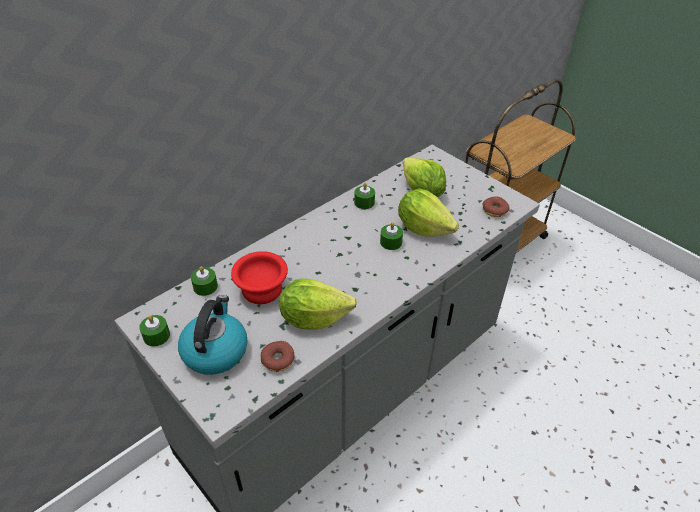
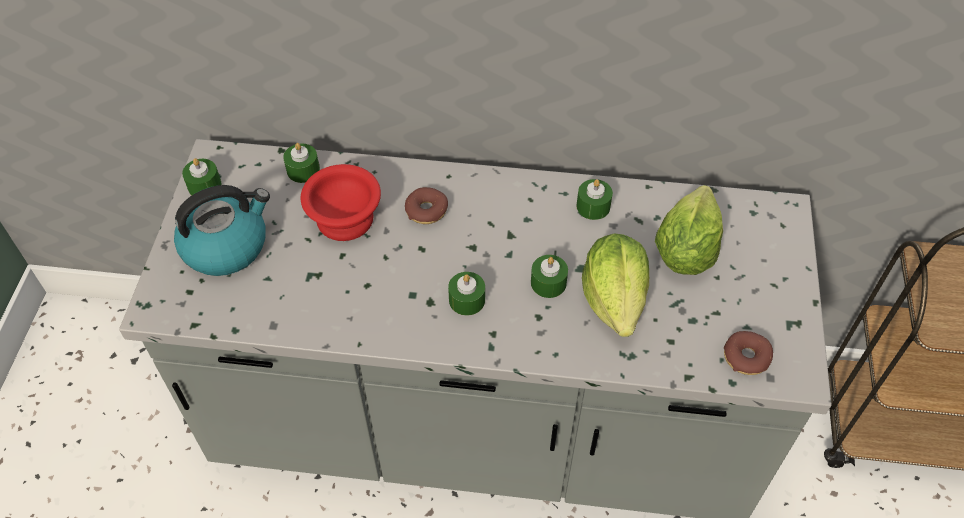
camera: 50 degrees right, 10 degrees up
(278, 360) = (260, 306): donut -> donut (426, 210)
(313, 318) = (347, 295): lettuce -> none
(369, 275) = (467, 300): none -> green candle

